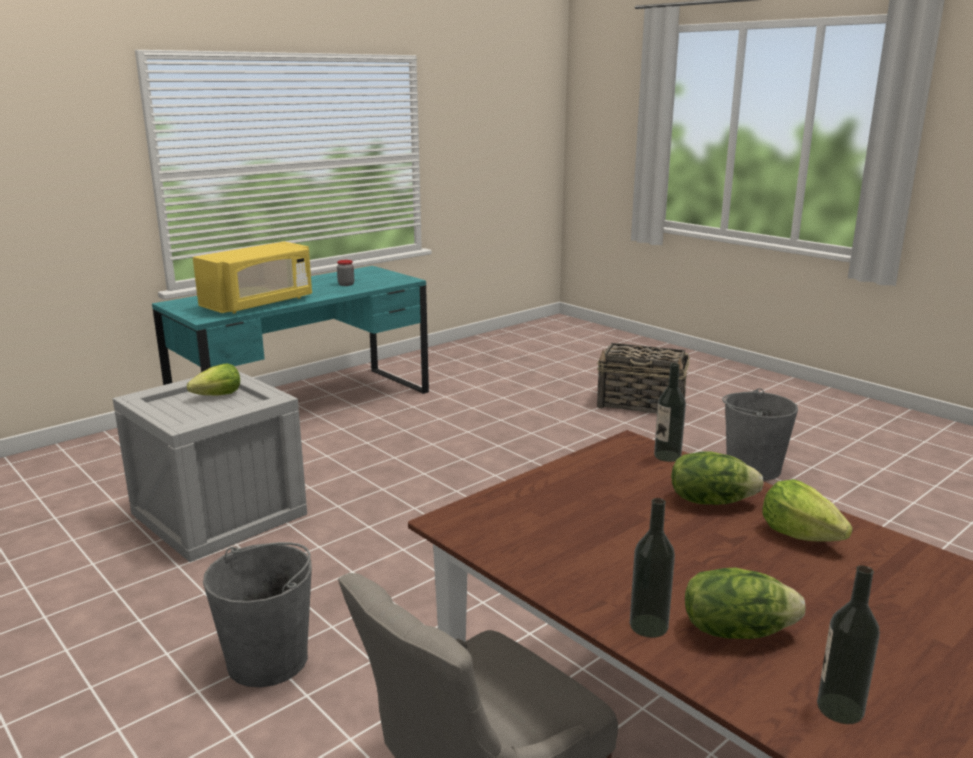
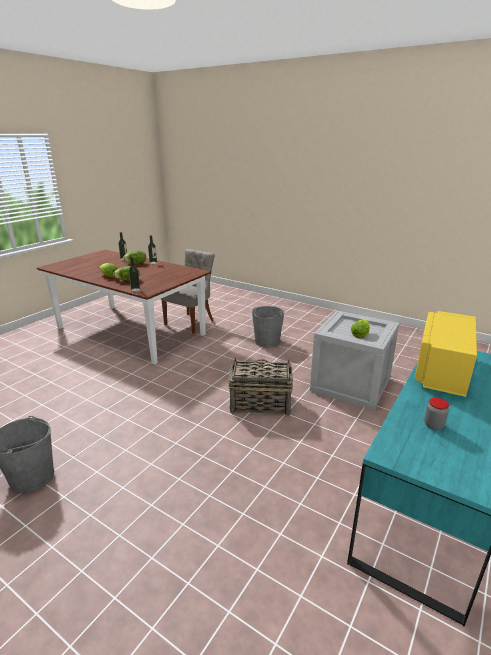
camera: 165 degrees right, 5 degrees up
(642, 404) = (88, 589): basket -> basket (259, 403)

